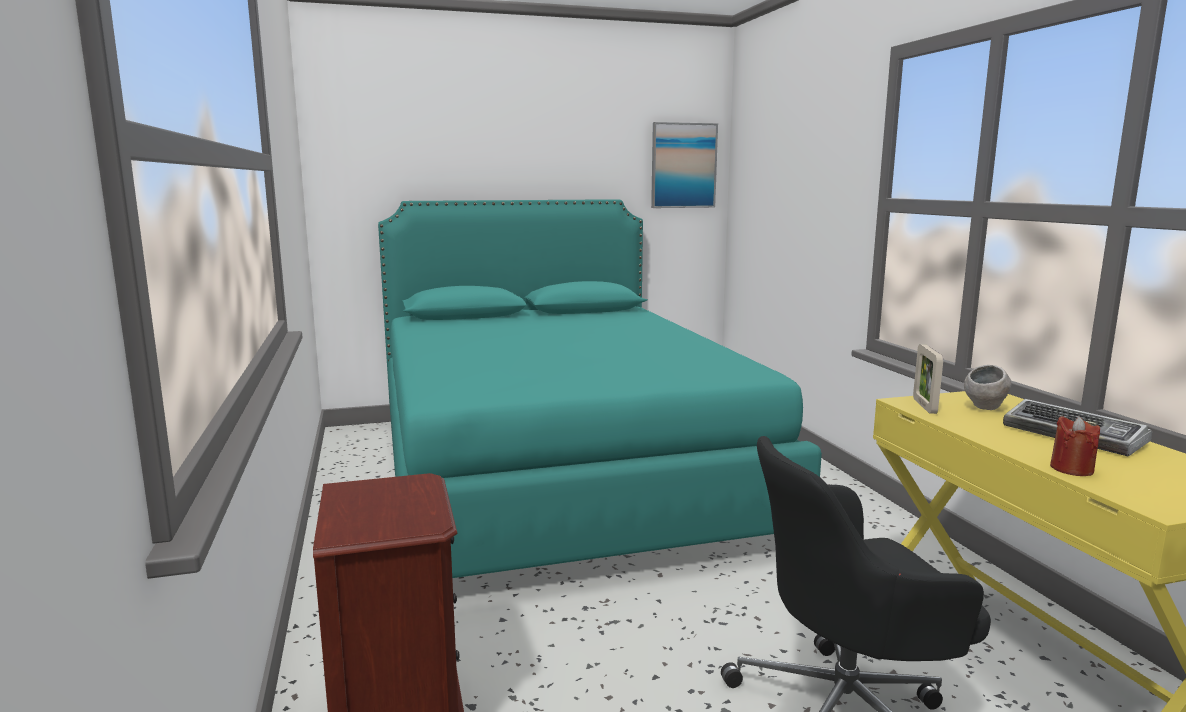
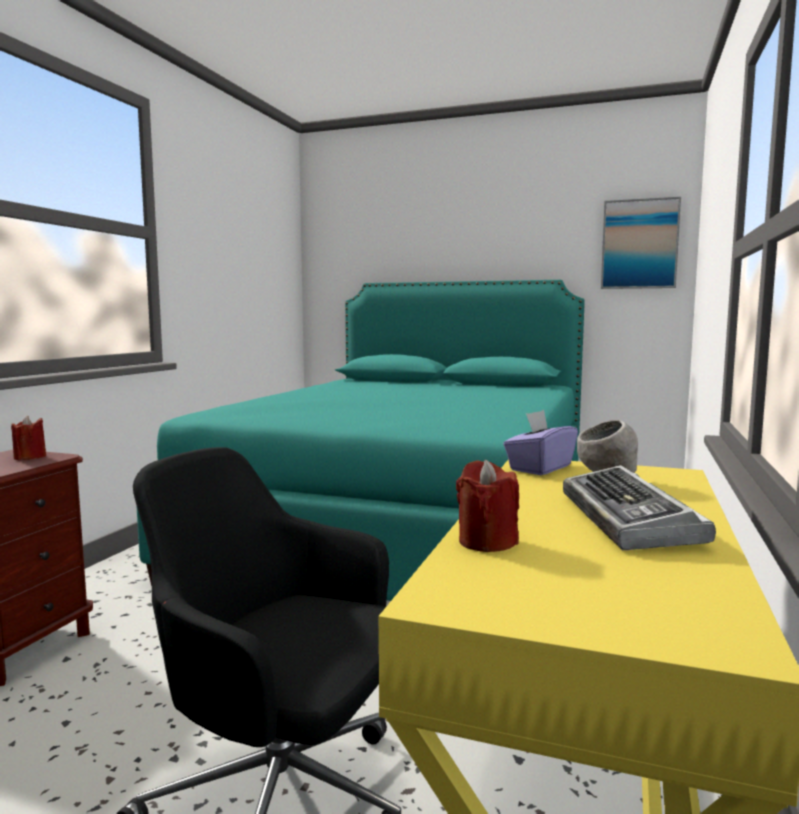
camera: 35 degrees right, 5 degrees down
(393, 490) = (30, 457): none -> red candle
(924, 406) = (539, 468): picture frame -> purple tissue box

